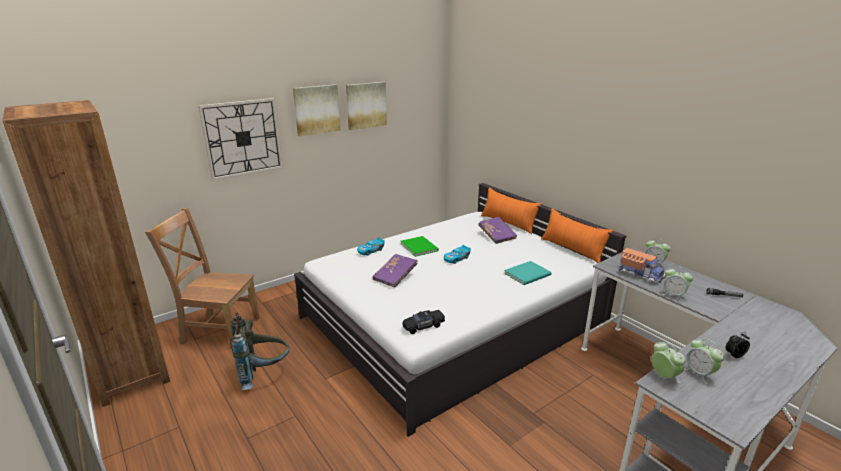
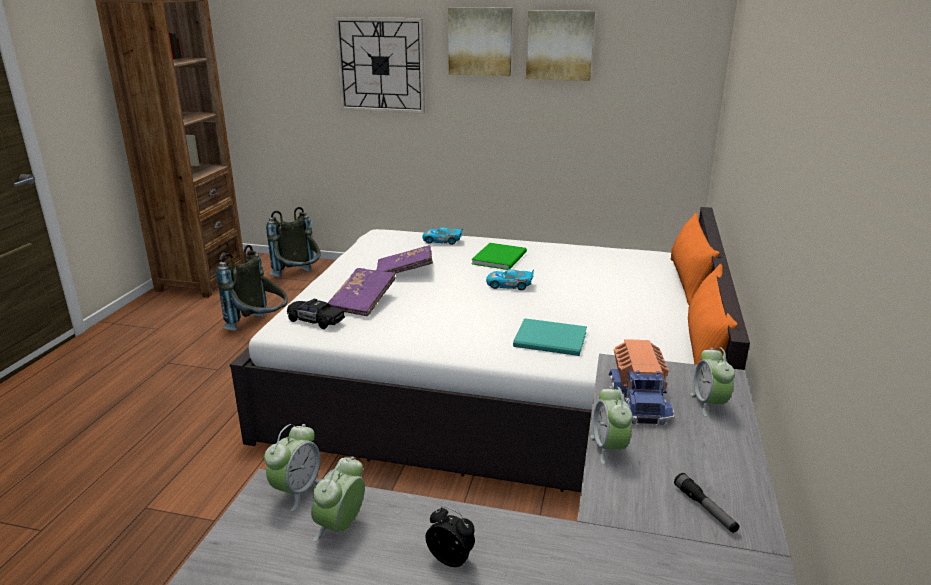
camera: 50 degrees right, 0 degrees up
(218, 329) = (299, 279): brown chair -> grey backpack
(497, 235) = (629, 286): purple book -> purple book (363, 302)

